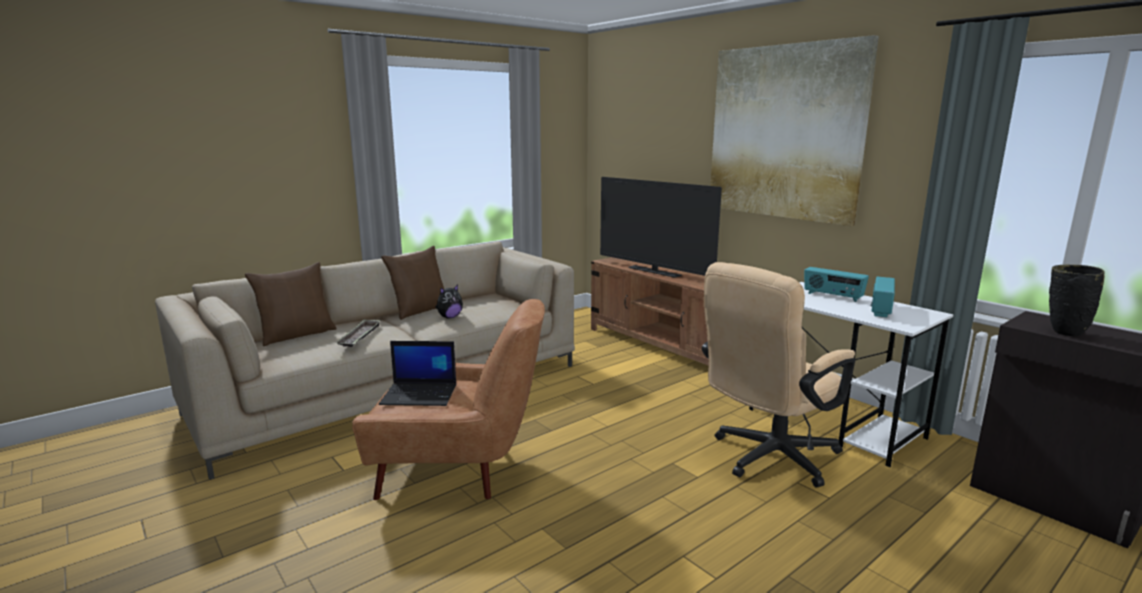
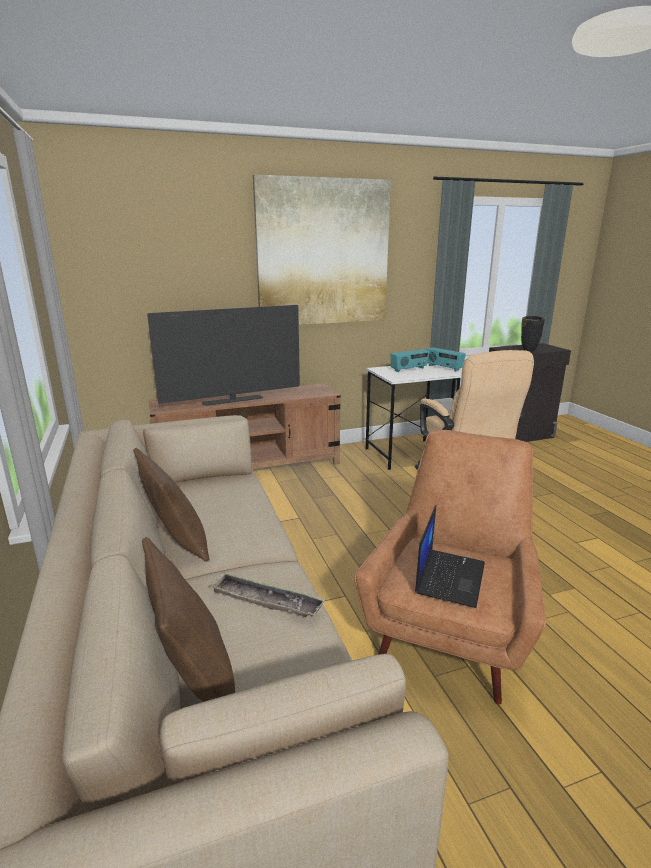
camera: 70 degrees left, 5 degrees up
(449, 317) = (236, 523): plush toy -> none

